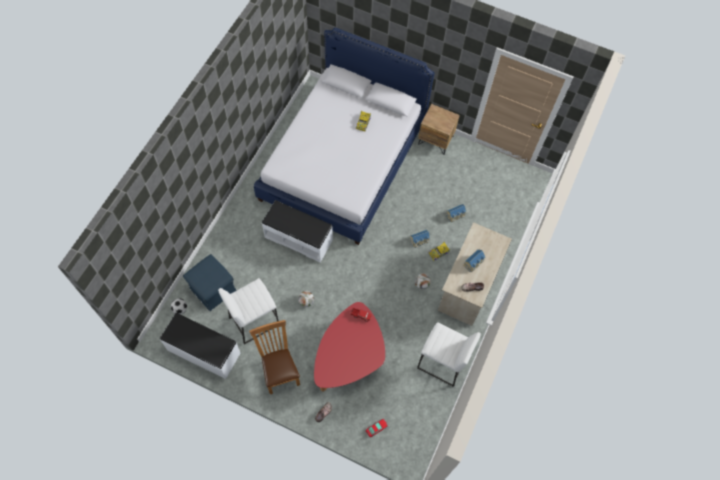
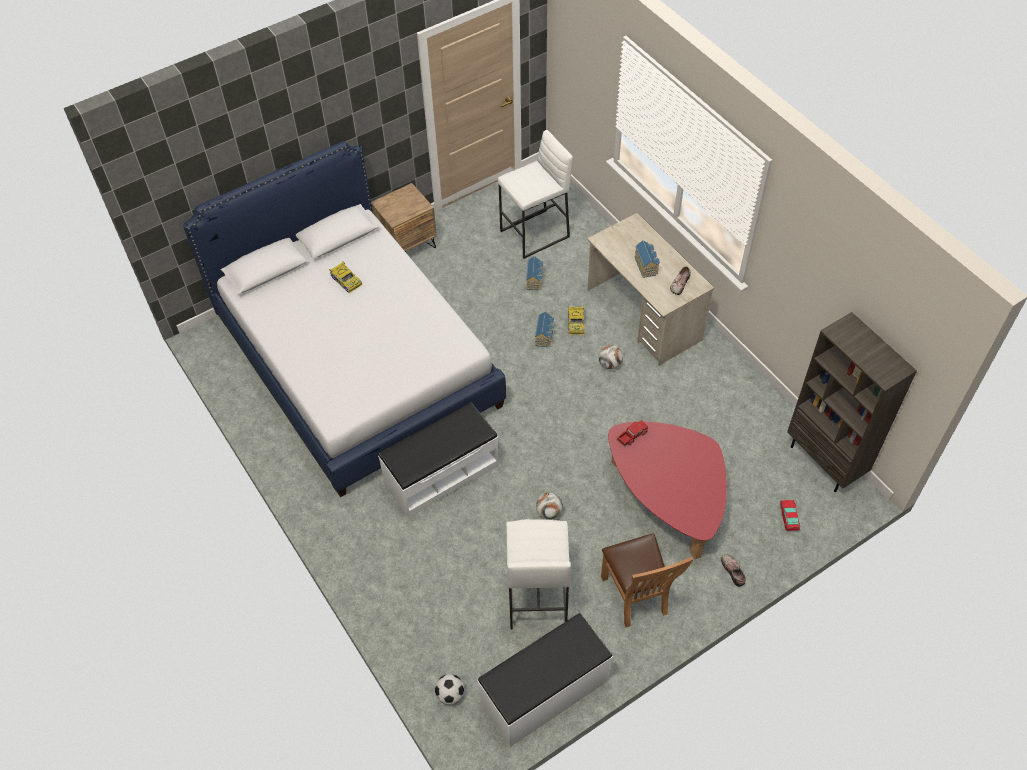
camera: 55 degrees left, 10 degrees down
(212, 289) = (446, 630): blue ottoman -> none
(279, 370) = (637, 598): brown chair -> brown chair turned 120 degrees counterclockwise
(427, 433) = (825, 461): none -> brown bookcase
(441, 363) = (736, 398): white stool -> white stool (535, 234)

